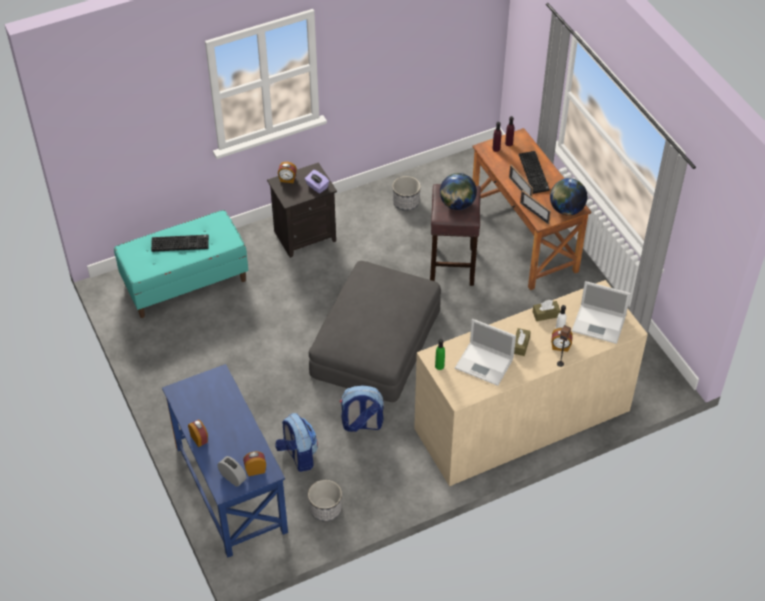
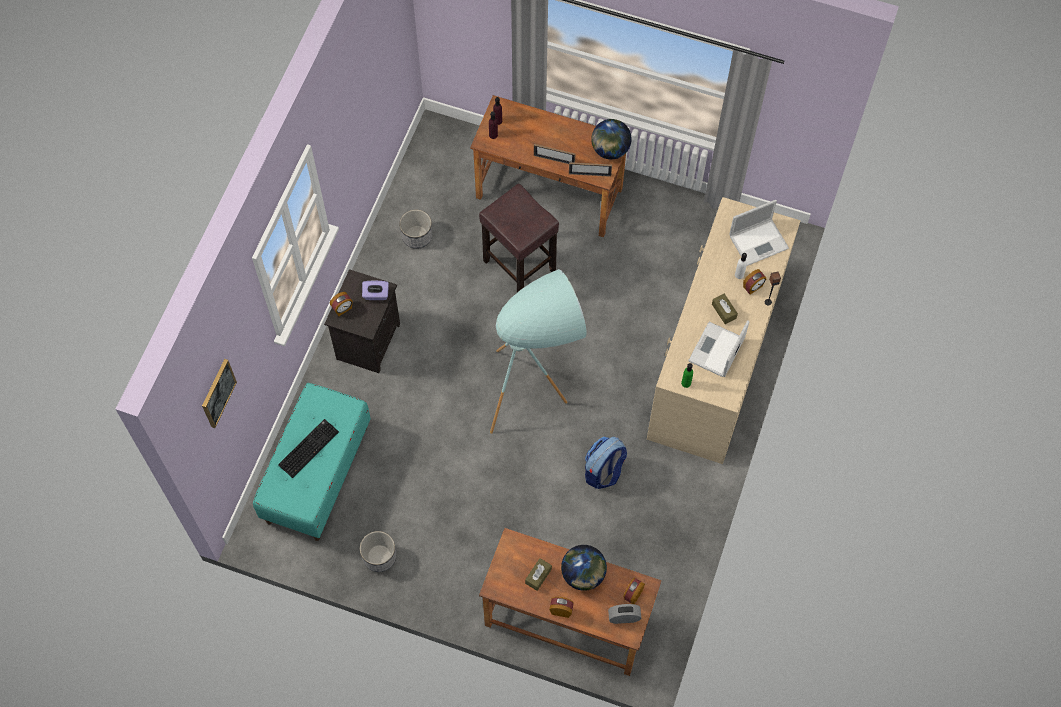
camera: 45 degrees left, 15 degrees up
(119, 119) = (218, 393): none -> picture
(230, 489) = (567, 620): blue desk -> brown desk
(298, 455) = (586, 543): backpack -> none
(325, 509) = (655, 567): planter -> planter (379, 557)
(375, 341) = (535, 389): grey ottoman -> turquoise floor lamp
(457, 204) = (521, 217): globe -> globe (583, 574)
(485, 364) = (716, 351): laptop -> laptop turned 135 degrees clockwise
(535, 173) = (549, 134): keyboard -> none
(546, 314) = (713, 267): brown tissue box -> brown tissue box (538, 576)

